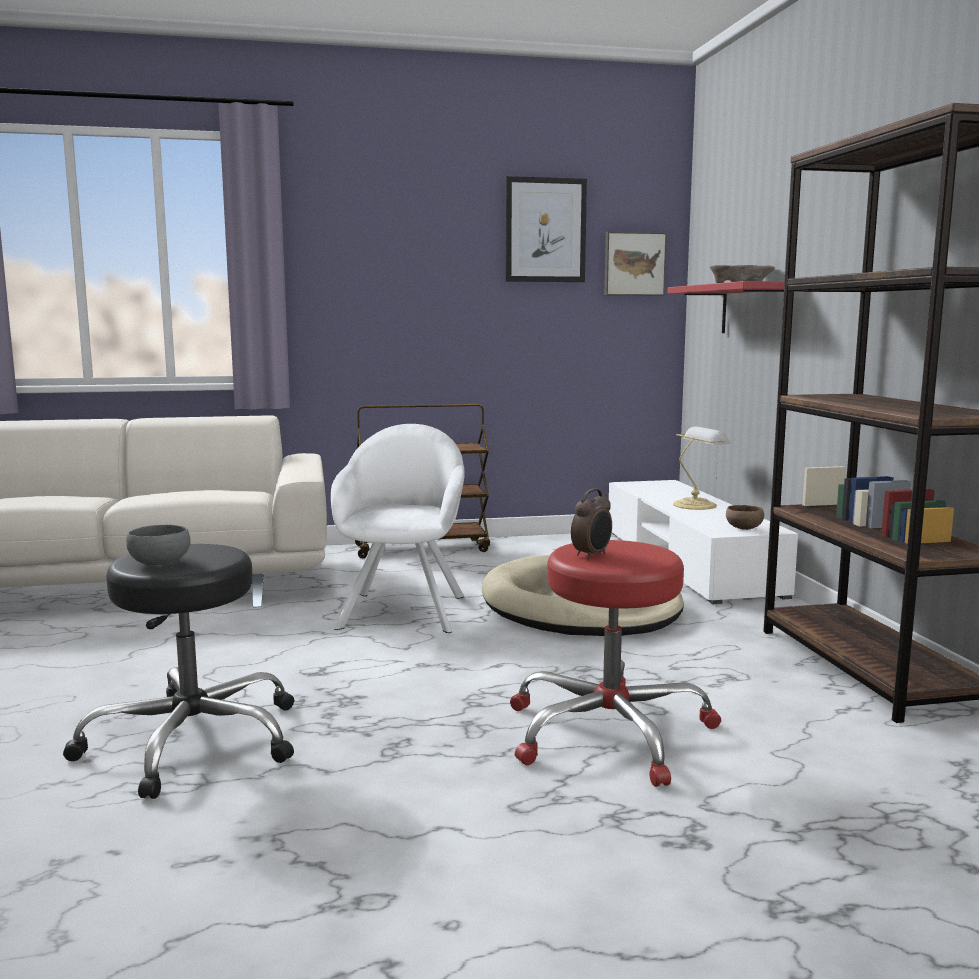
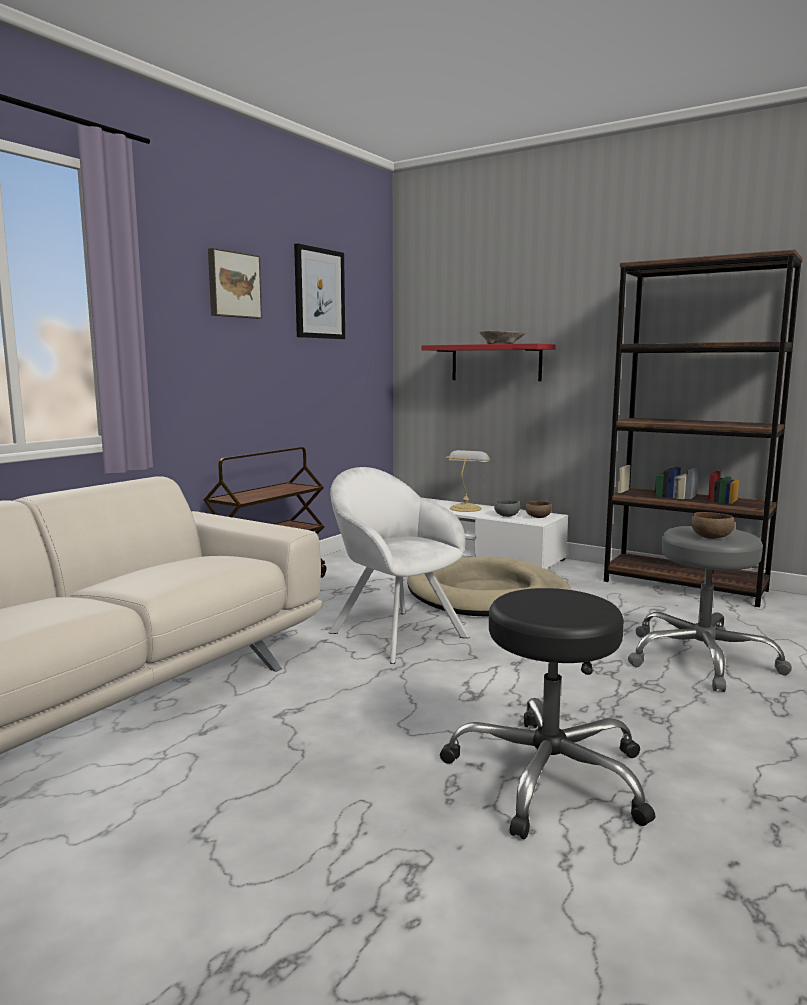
camera: 45 degrees left, 0 degrees up
(160, 563) = (564, 612): grey bowl -> grey bowl (506, 516)
(592, 555) = (710, 537): alarm clock -> brown bowl
(608, 732) = (700, 659): red stool -> grey stool
(634, 264) = (368, 325): picture -> picture (233, 285)

